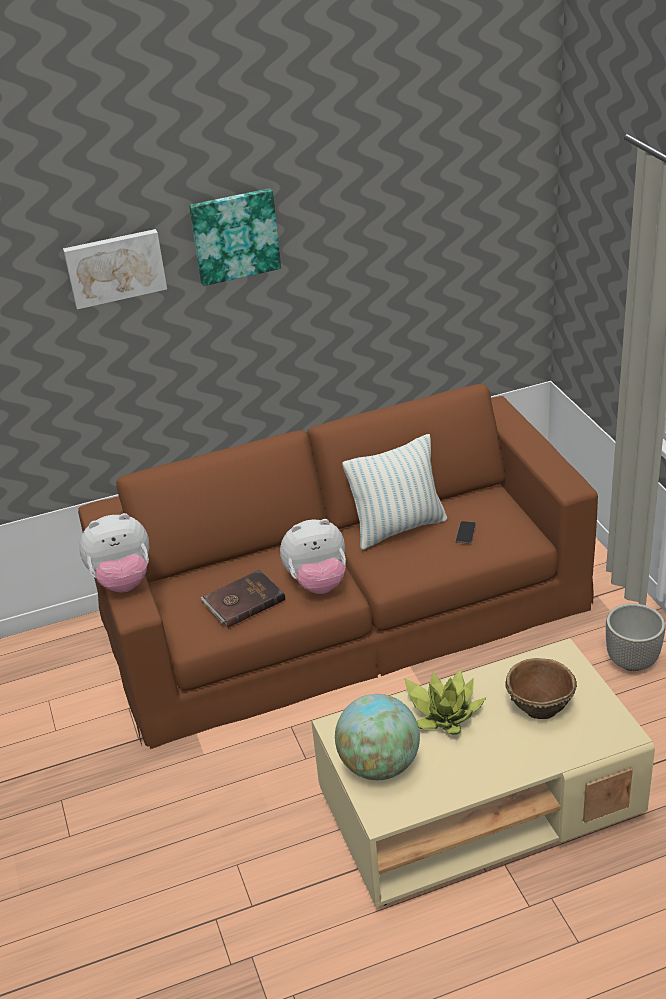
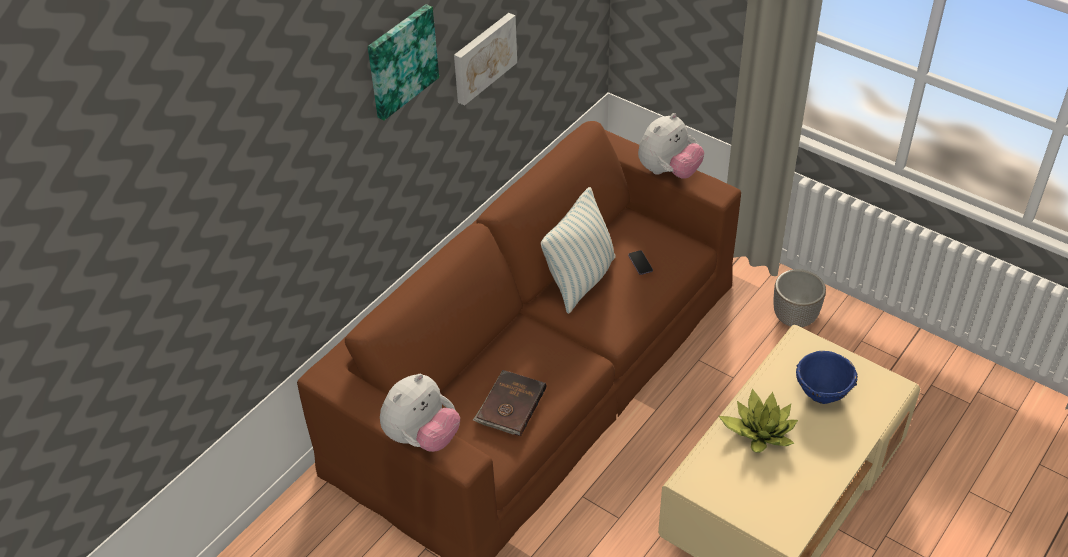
camera: 35 degrees left, 10 degrees up
(115, 267) = (312, 133): picture -> picture (483, 57)
(317, 583) = (558, 360): plush toy -> plush toy (668, 171)
(379, 765) = (750, 497): globe -> none
(539, 707) = (821, 393): brown bowl -> blue bowl

